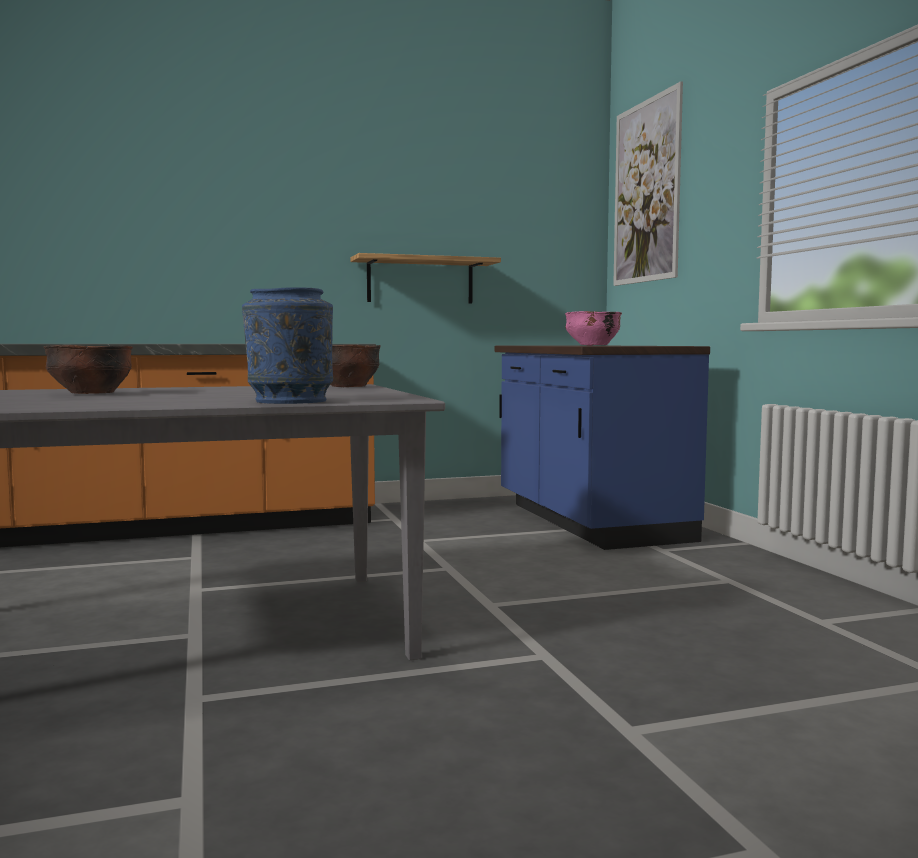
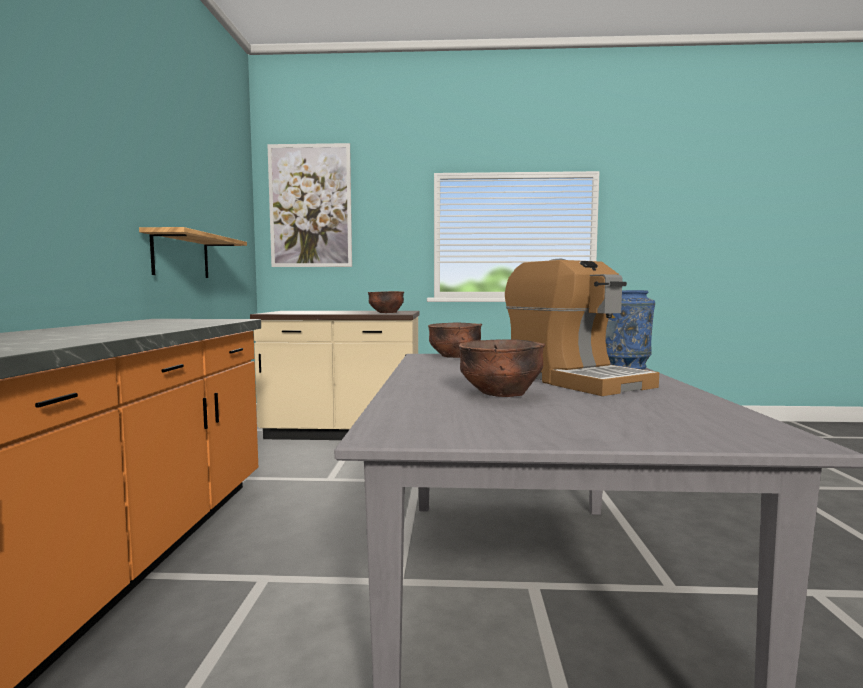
camera: 70 degrees left, 0 degrees up
(172, 397) = (573, 380): none -> coffee machine
(588, 522) = (343, 432): blue counter -> beige counter
(592, 345) = (386, 313): pink bowl -> brown bowl

